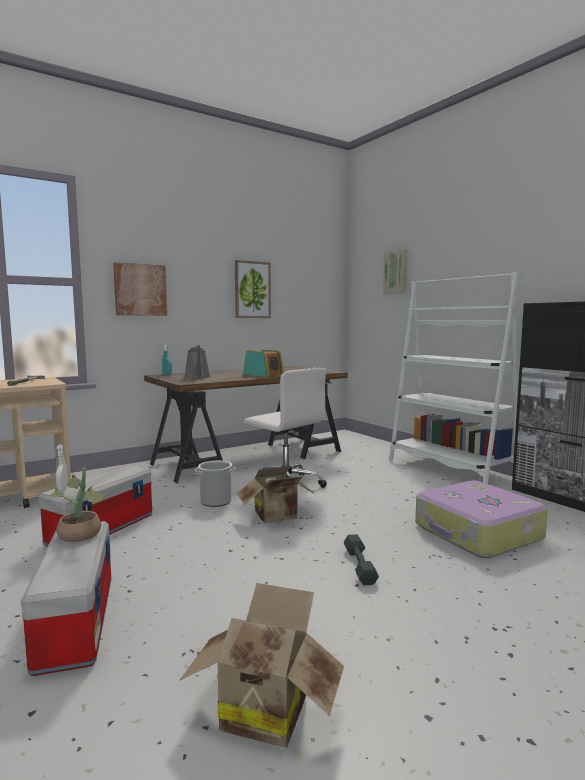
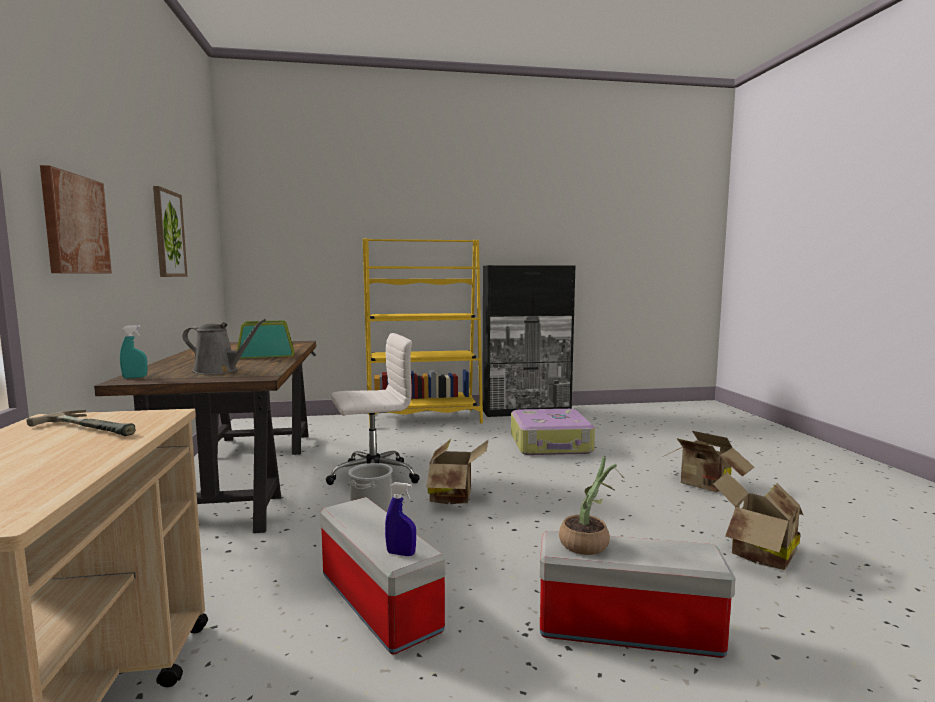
camera: 65 degrees left, 0 degrees up
(62, 490) = (401, 553): white spray bottle -> blue spray bottle
(360, 566) = (579, 487): grey dumbbell -> none
(396, 272) = (310, 225): picture -> none
(450, 469) = (423, 418): white bookcase -> yellow bookcase
(479, 657) = (705, 486): none -> cardboard box

